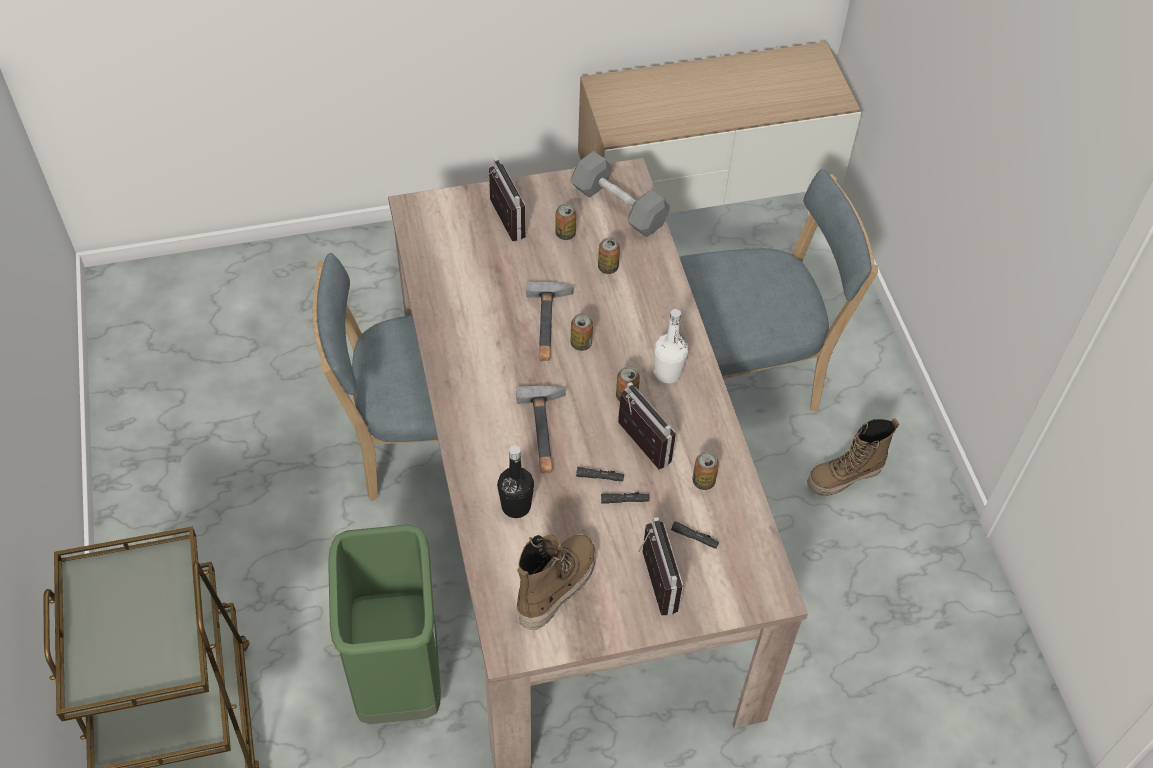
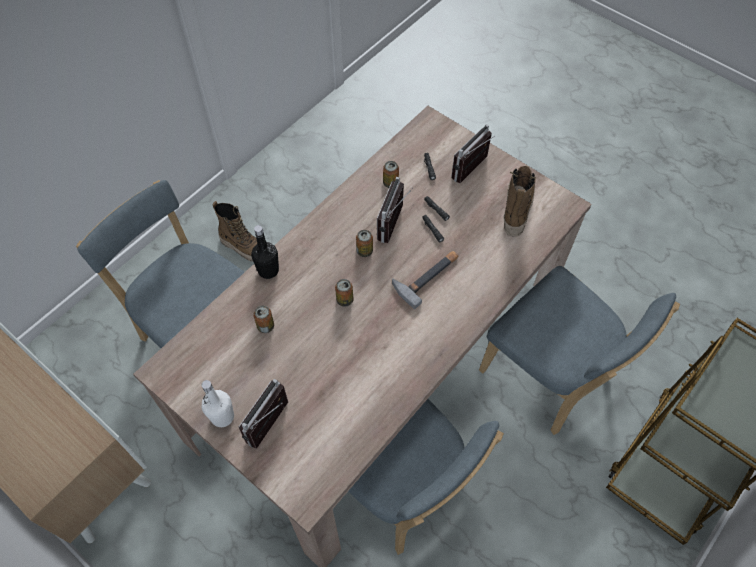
camera: 125 degrees left, 5 degrees up
(398, 679) = (550, 378): green trash can -> blue chair
(516, 506) = (489, 256): black bottle -> black bottle (268, 270)
(548, 324) = (344, 328): hammer -> none
(556, 586) = (516, 208): boot -> boot turned 105 degrees clockwise
(565, 234) = (253, 373): can -> none
(618, 207) = (200, 356): grey dumbbell -> none
(668, 373) = (329, 241): white bottle -> white bottle (222, 416)

